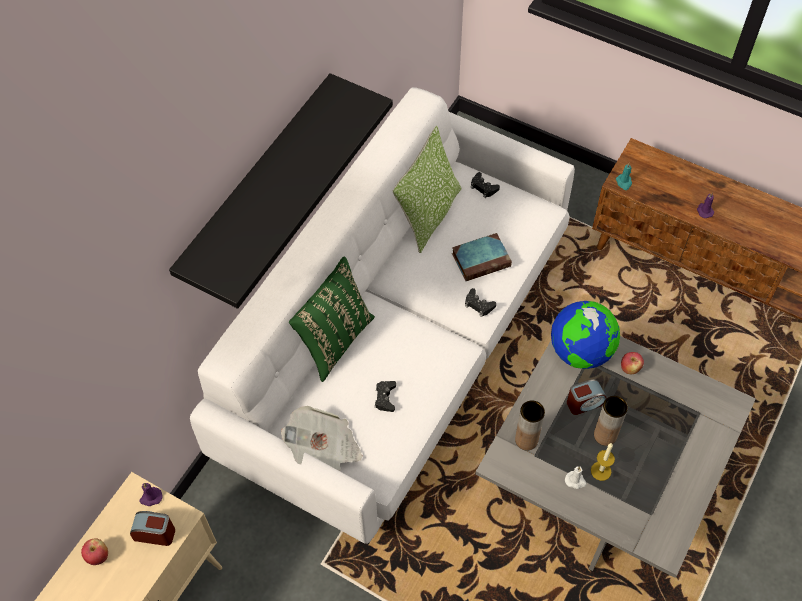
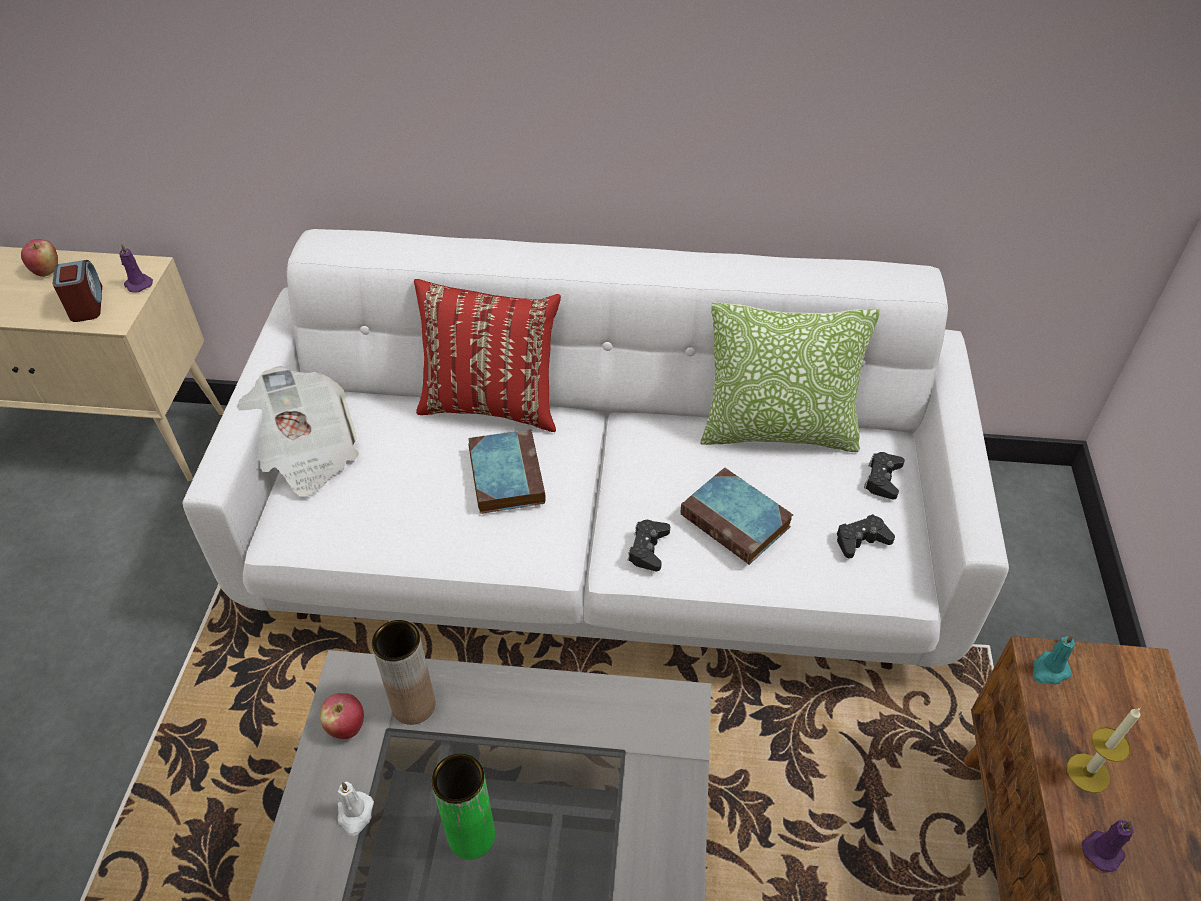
camera: 65 degrees right, 10 degrees down
(257, 184) = (511, 67): black shelf -> none
(334, 341) = (492, 404): green pillow -> red pillow
(385, 398) = (416, 488): black game controller -> black game controller (861, 540)
(397, 351) = (505, 475): none -> book
(581, 351) = (635, 733): globe -> none
(584, 403) = (527, 776): alarm clock -> none
(601, 471) = (390, 853): candle -> candle (1088, 773)
(605, 435) = (471, 836): brown vase -> green vase
(630, 368) = (641, 834): apple -> apple (346, 727)

